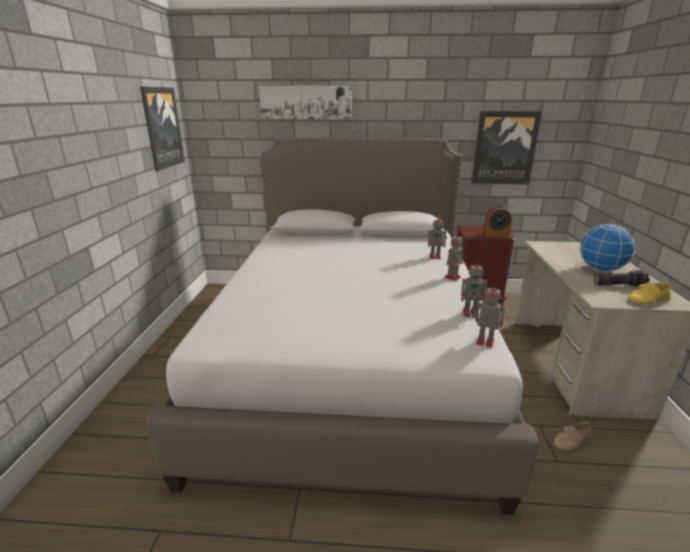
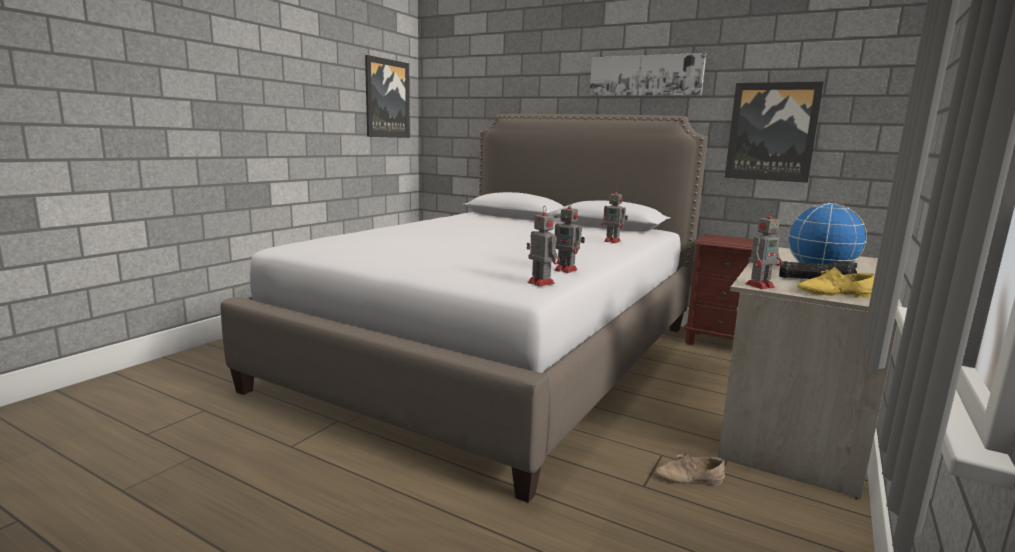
camera: 25 degrees right, 10 degrees down
(306, 102) = (533, 77): picture -> picture (645, 76)
(452, 277) = (601, 252): toy robot -> toy robot (760, 285)
(496, 234) = (742, 244): alarm clock -> none

